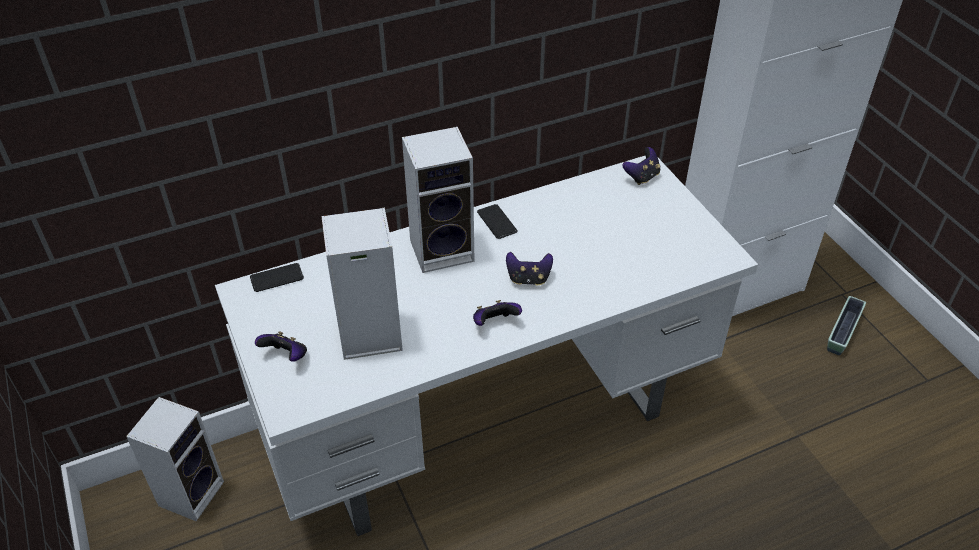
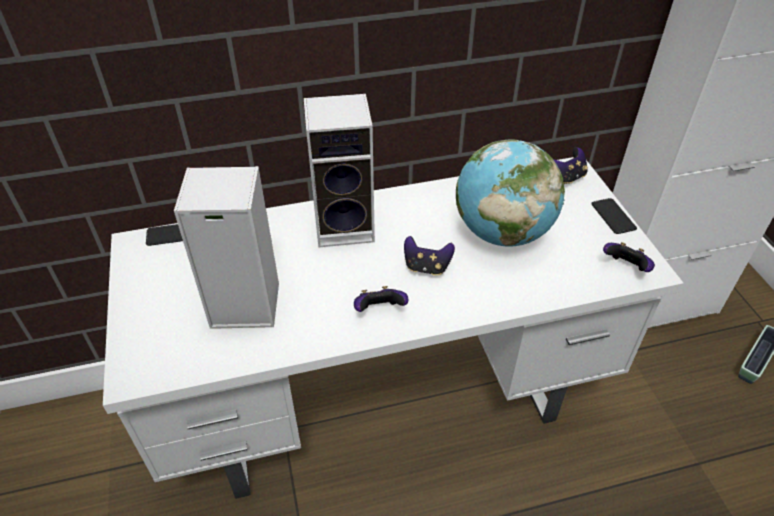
camera: 10 degrees right, 0 degrees up
(191, 491) = (97, 427): speaker -> none
(286, 356) = (152, 317): game controller -> game controller (625, 268)
(497, 222) = (407, 205): phone -> phone (613, 216)
(591, 238) = (502, 233): none -> globe

